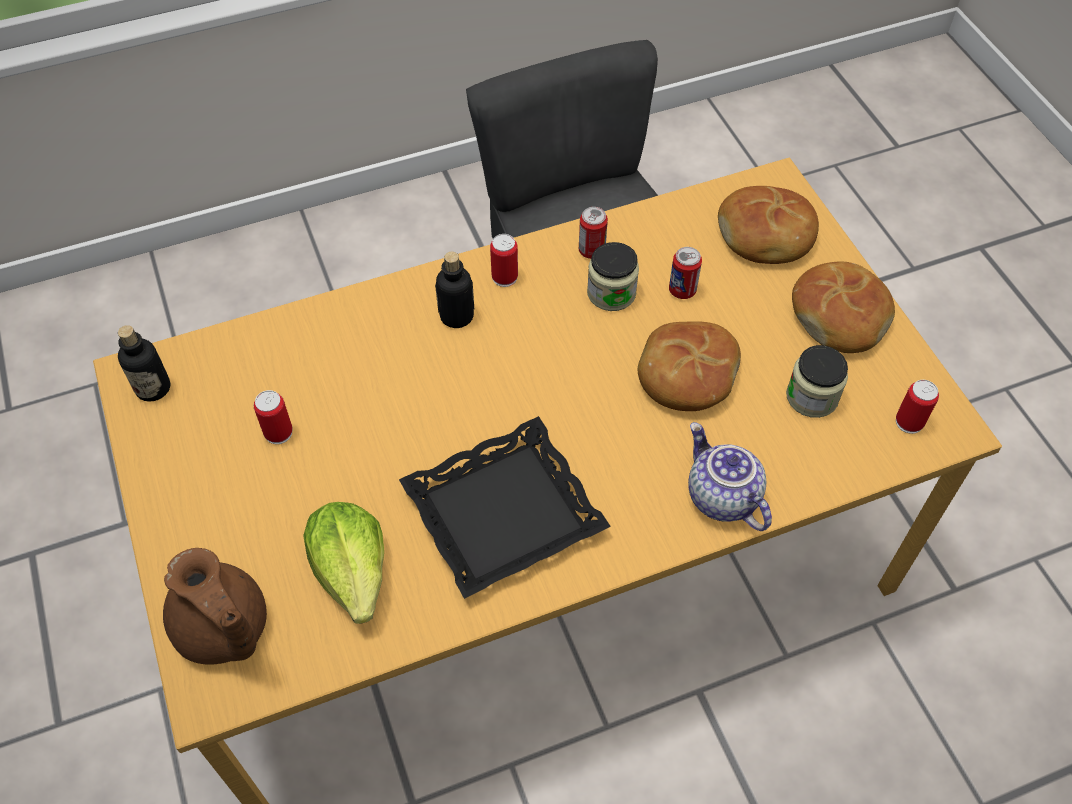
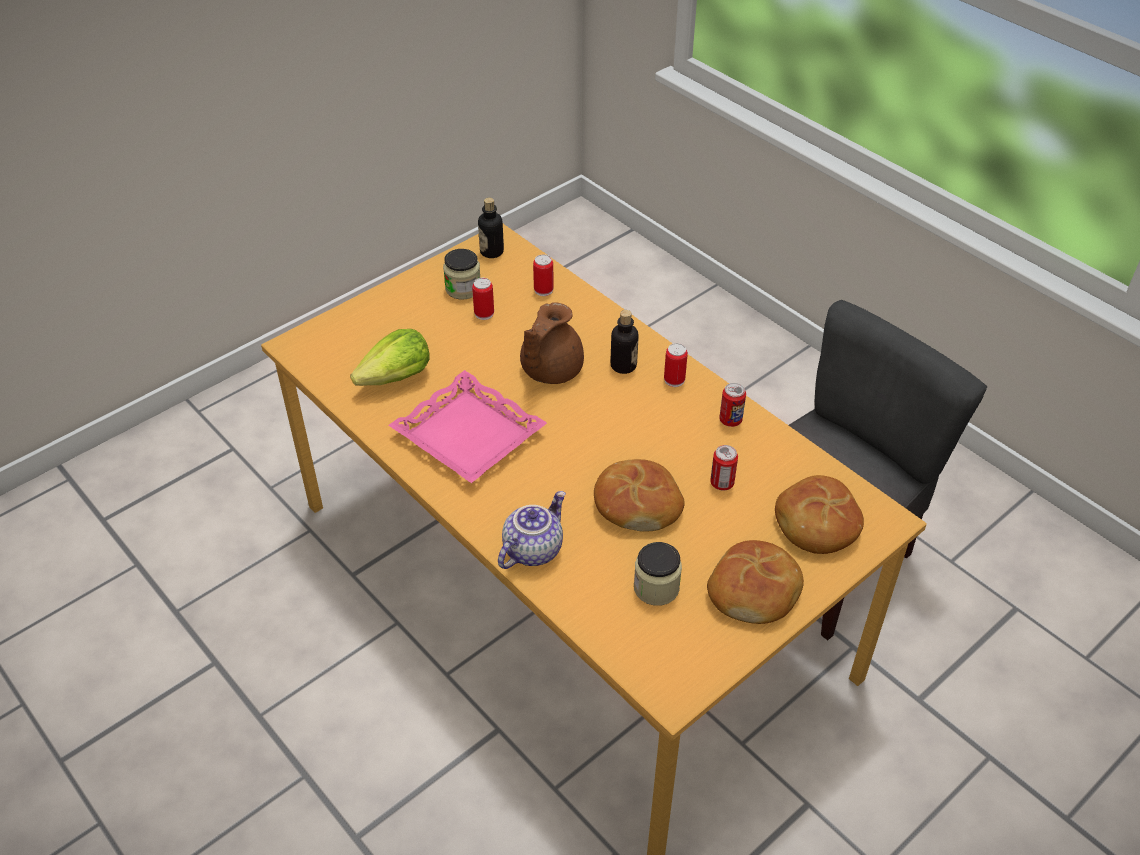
camera: 70 degrees right, 10 degrees down
(224, 630) = (338, 337): brown teapot -> brown teapot (549, 370)
(504, 514) = (467, 435): black tray -> pink tray
(611, 293) = (694, 442): jar -> jar (463, 288)
(909, 422) = (663, 660): can -> can (543, 290)

